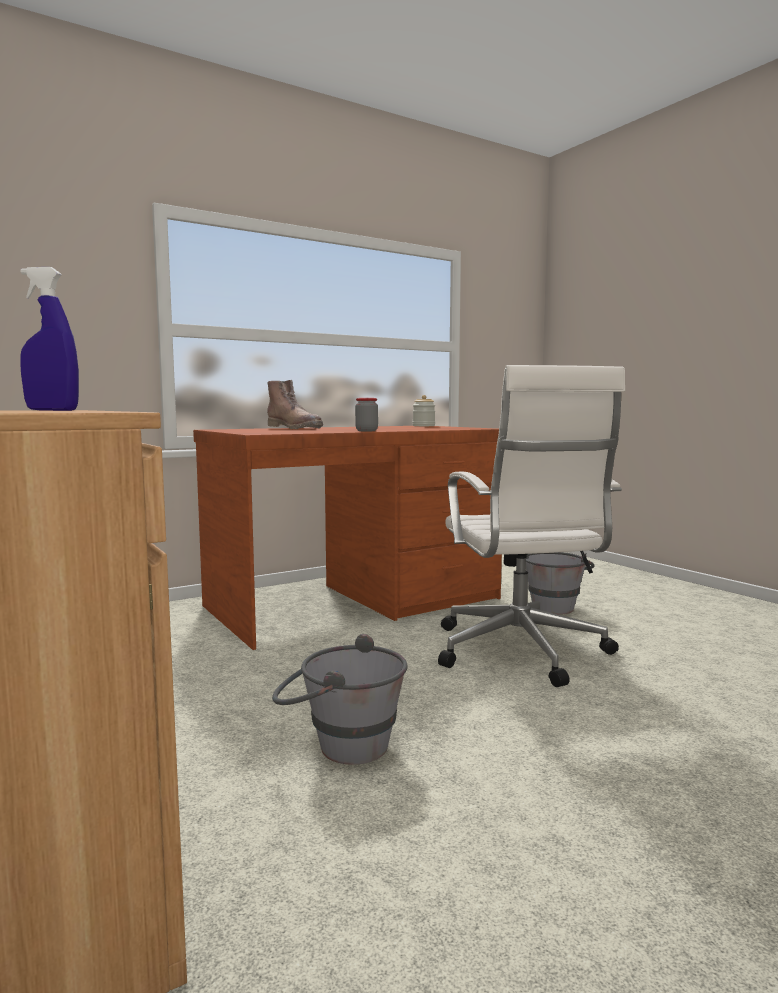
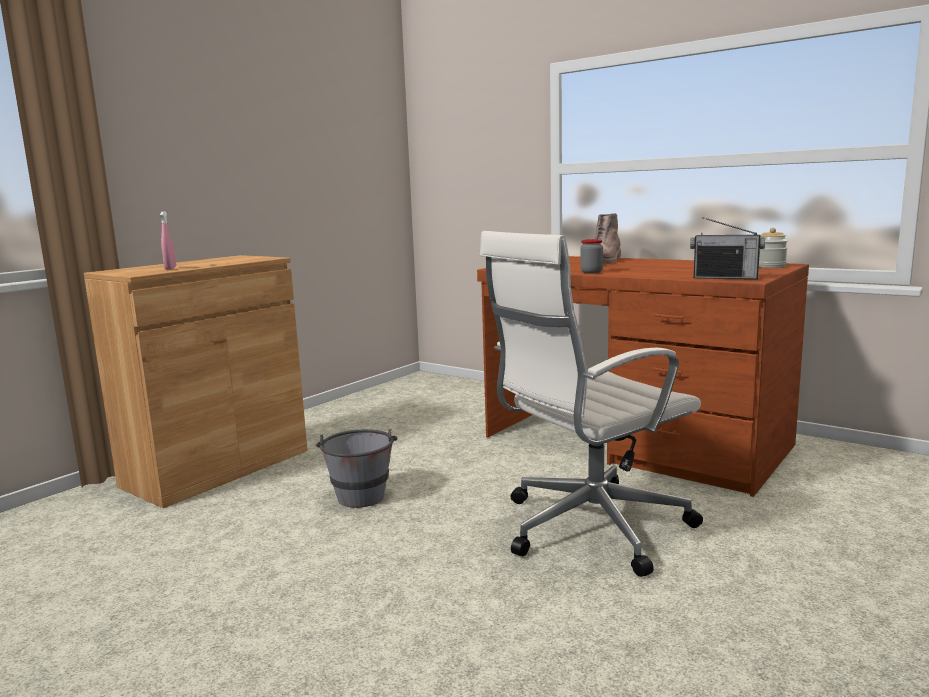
camera: 70 degrees right, 5 degrees up
(52, 410) = (170, 268): blue spray bottle -> pink spray bottle
(467, 428) = (725, 278): none -> radio
(555, 605) = (778, 529): grey bucket -> none

